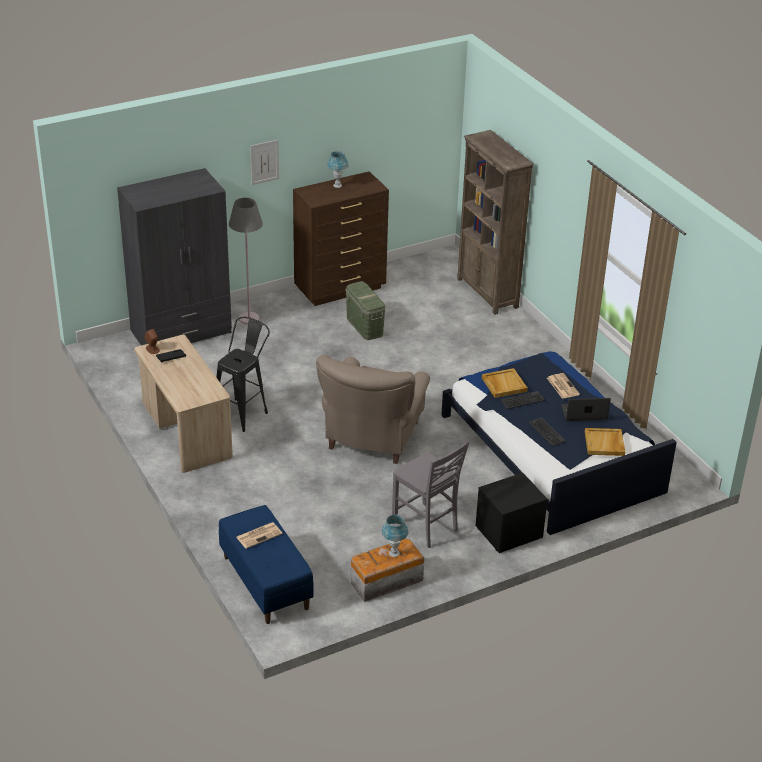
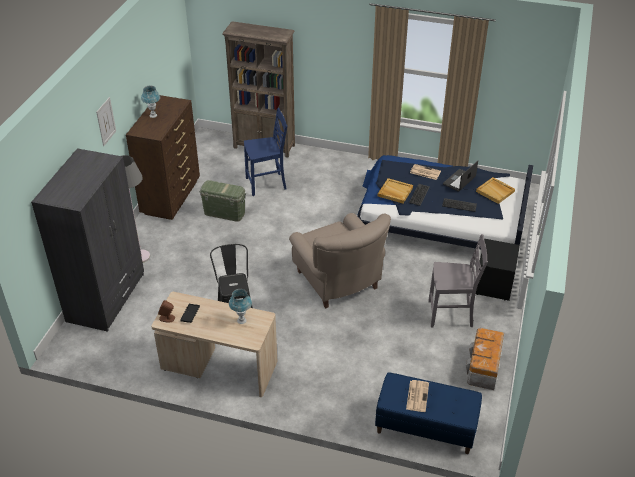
camera: 45 degrees left, 5 degrees up
(394, 553) = (488, 343): blue table lamp -> blue table lamp (241, 321)
(438, 325) = (267, 184): none -> blue chair

